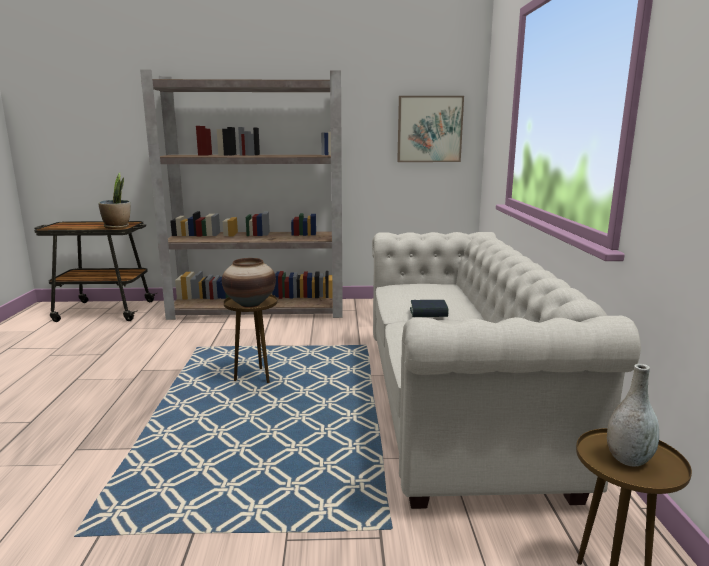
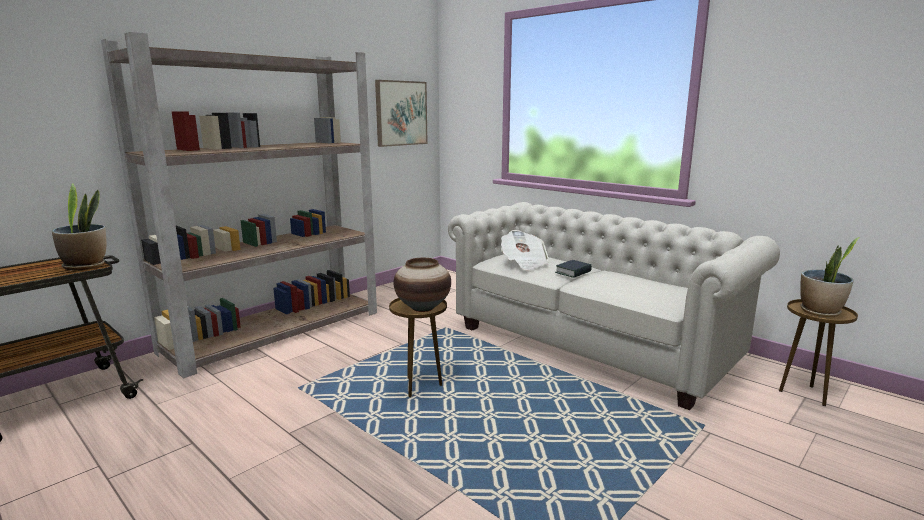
camera: 45 degrees left, 0 degrees up
(410, 293) = (524, 263): none -> newspaper
(628, 459) = (820, 312): grey vase -> potted plant

